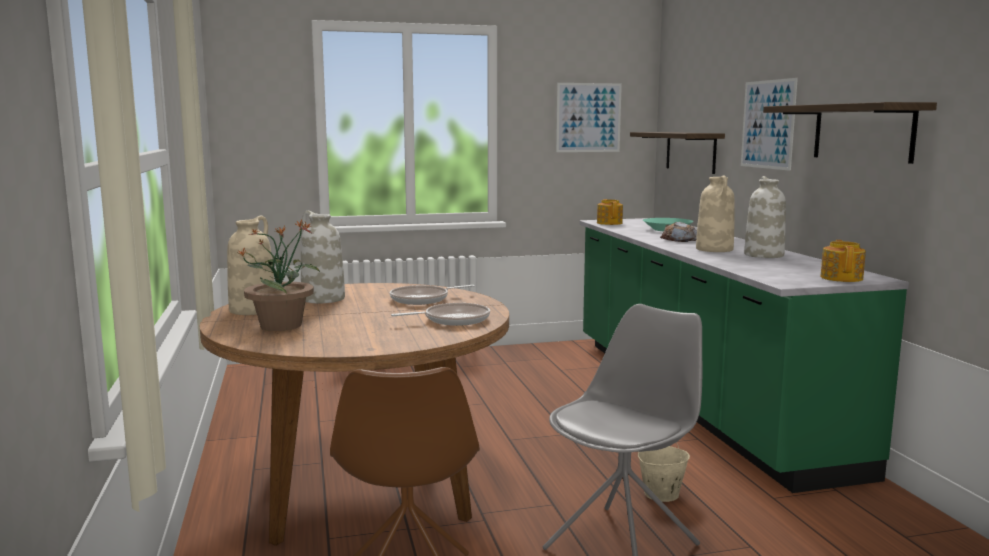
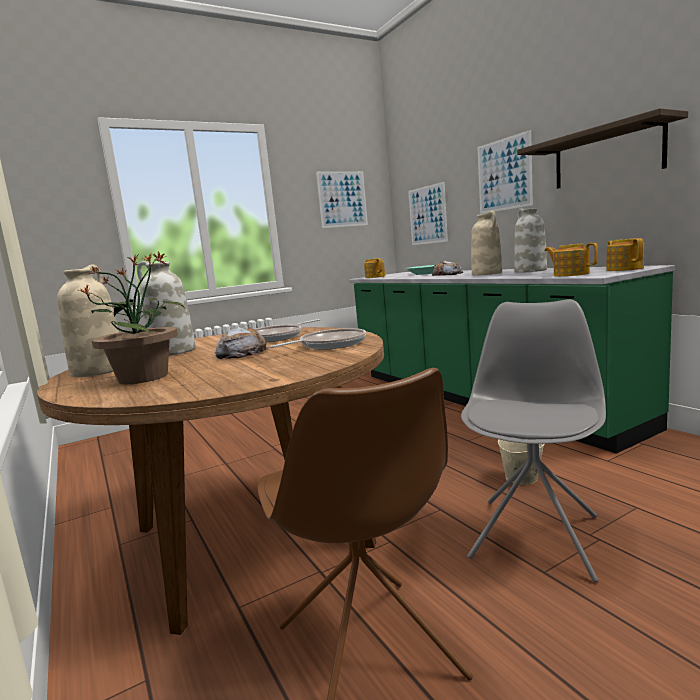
camera: 15 degrees left, 0 degrees up
(375, 314) = (242, 353): none -> bread
(690, 151) = (427, 215): shelf -> picture
(772, 275) = (570, 274): none -> teapot

